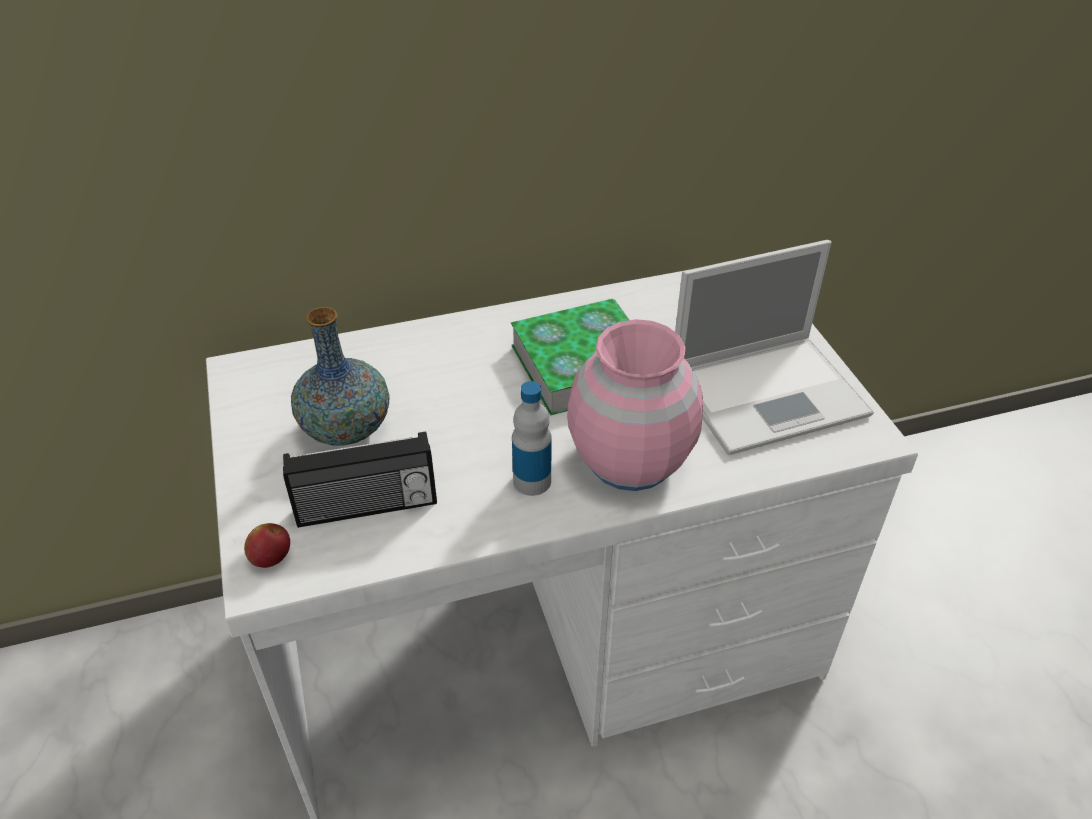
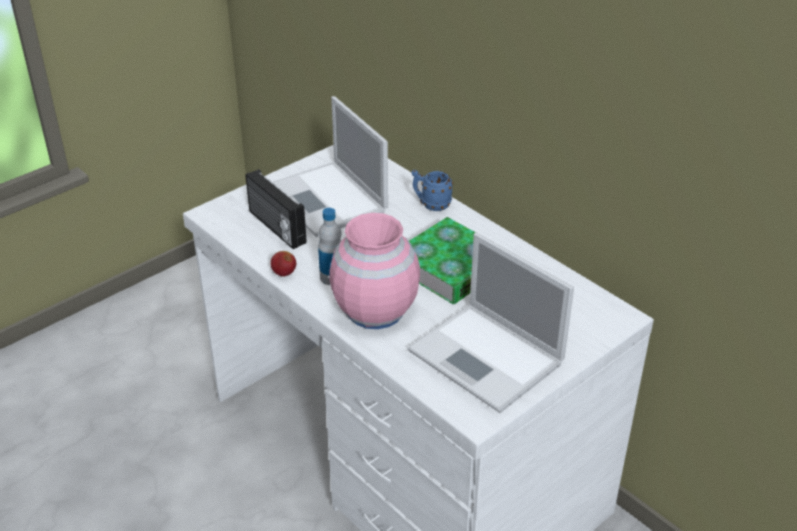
camera: 65 degrees right, 5 degrees down
(271, 558) = (225, 211): apple -> apple (284, 273)
(346, 429) = (329, 200): vase -> laptop
(438, 337) = (431, 204): none -> blue mug

